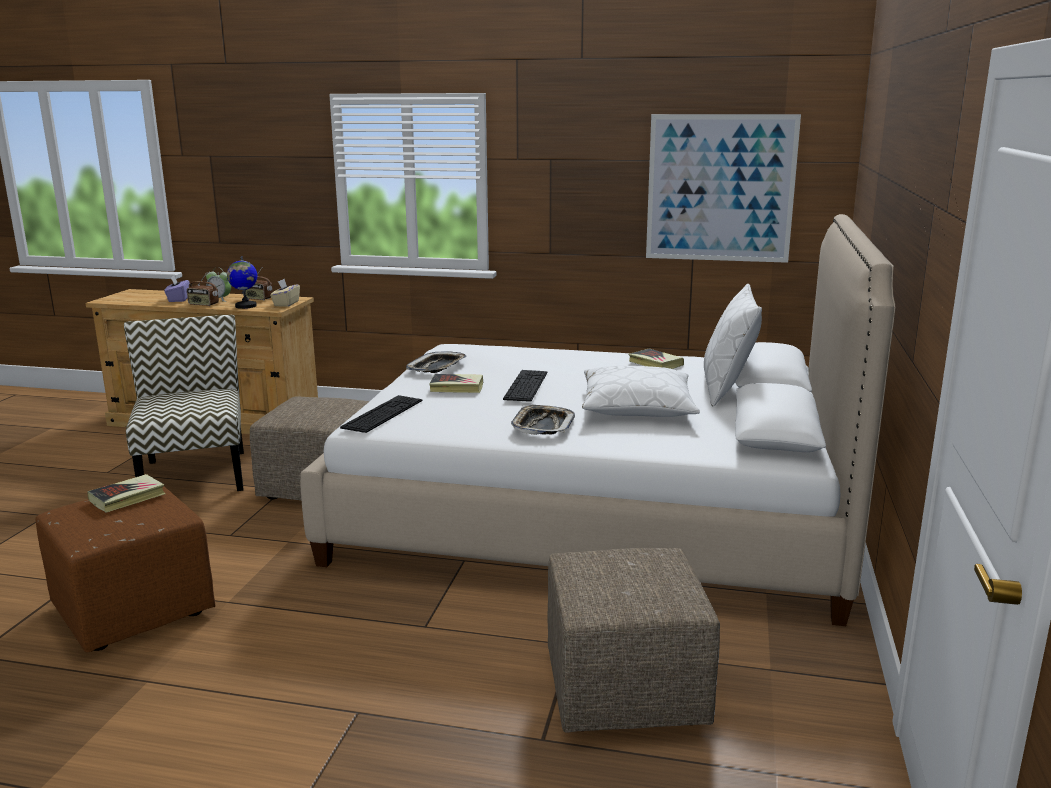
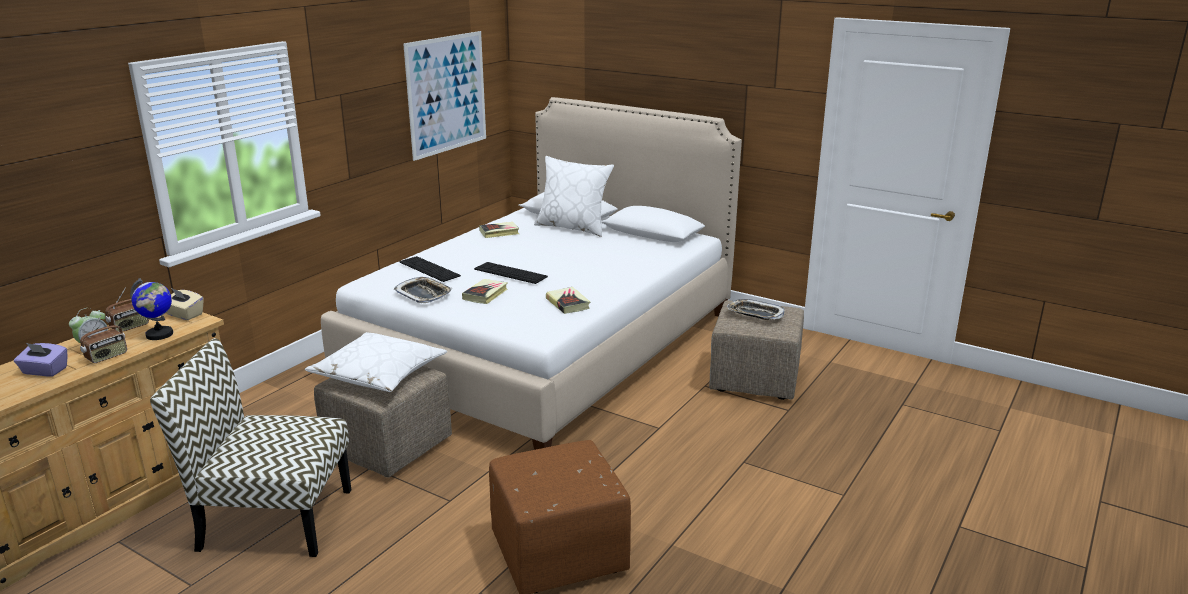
camera: 70 degrees left, 5 degrees up
(128, 497) = (531, 467): book -> book (568, 303)
(383, 414) = (524, 324): keyboard -> keyboard (429, 269)
(542, 425) = (595, 281): tray -> tray (755, 314)
(637, 407) = (583, 253): white pillow -> white pillow (379, 373)

